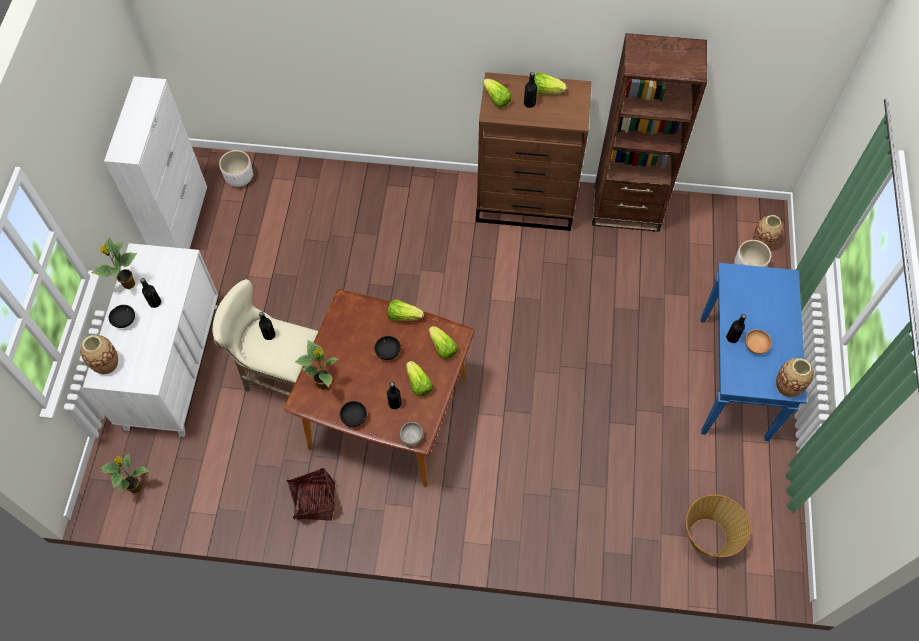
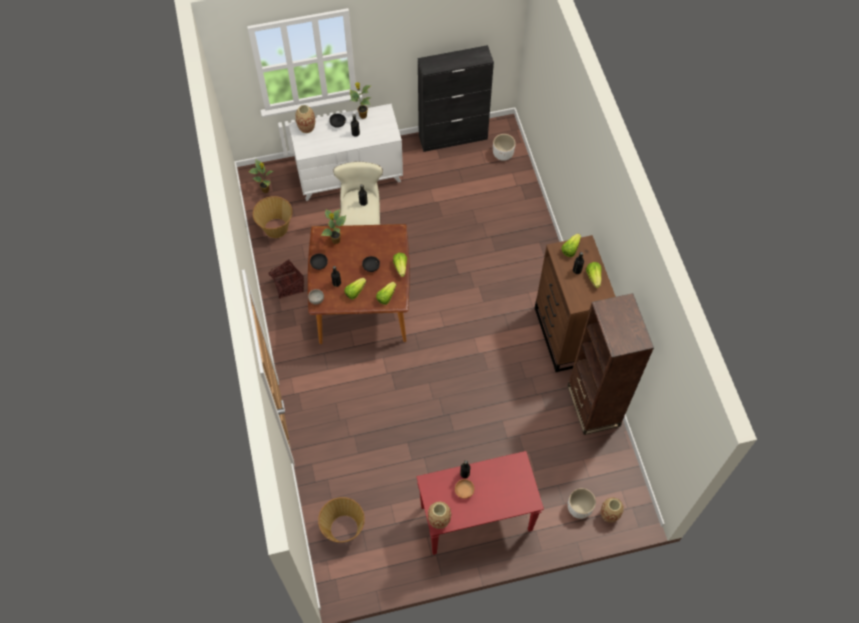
camera: 70 degrees right, 0 degrees up
(182, 223) = (453, 137): white cabinet -> black cabinet
(209, 491) = (276, 227): none -> basket
(734, 379) = (475, 519): blue console table -> red console table

